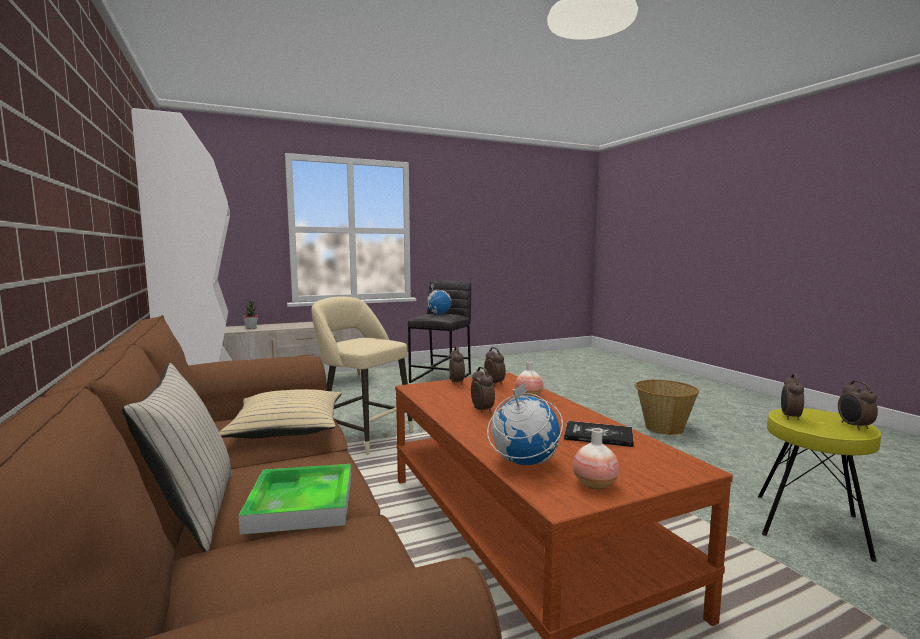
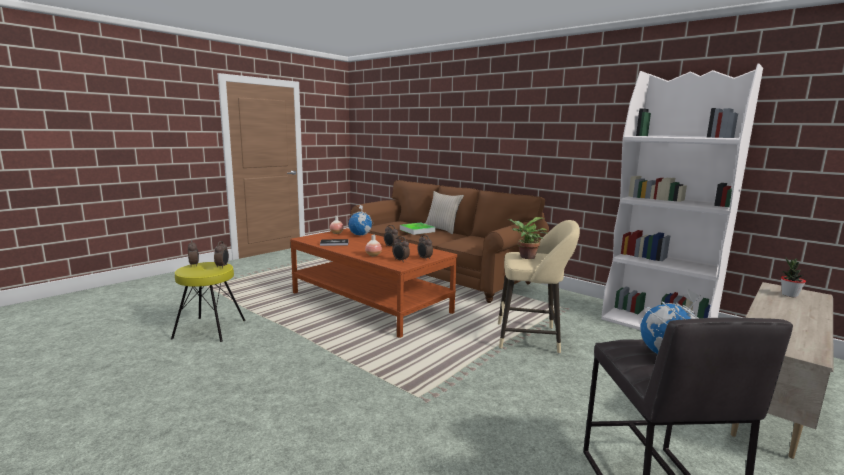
camera: 155 degrees right, 5 degrees up
(287, 427) = (468, 241): beige pillow -> none
(374, 341) = (525, 257): none -> potted plant
(663, 428) = (244, 410): basket -> none

